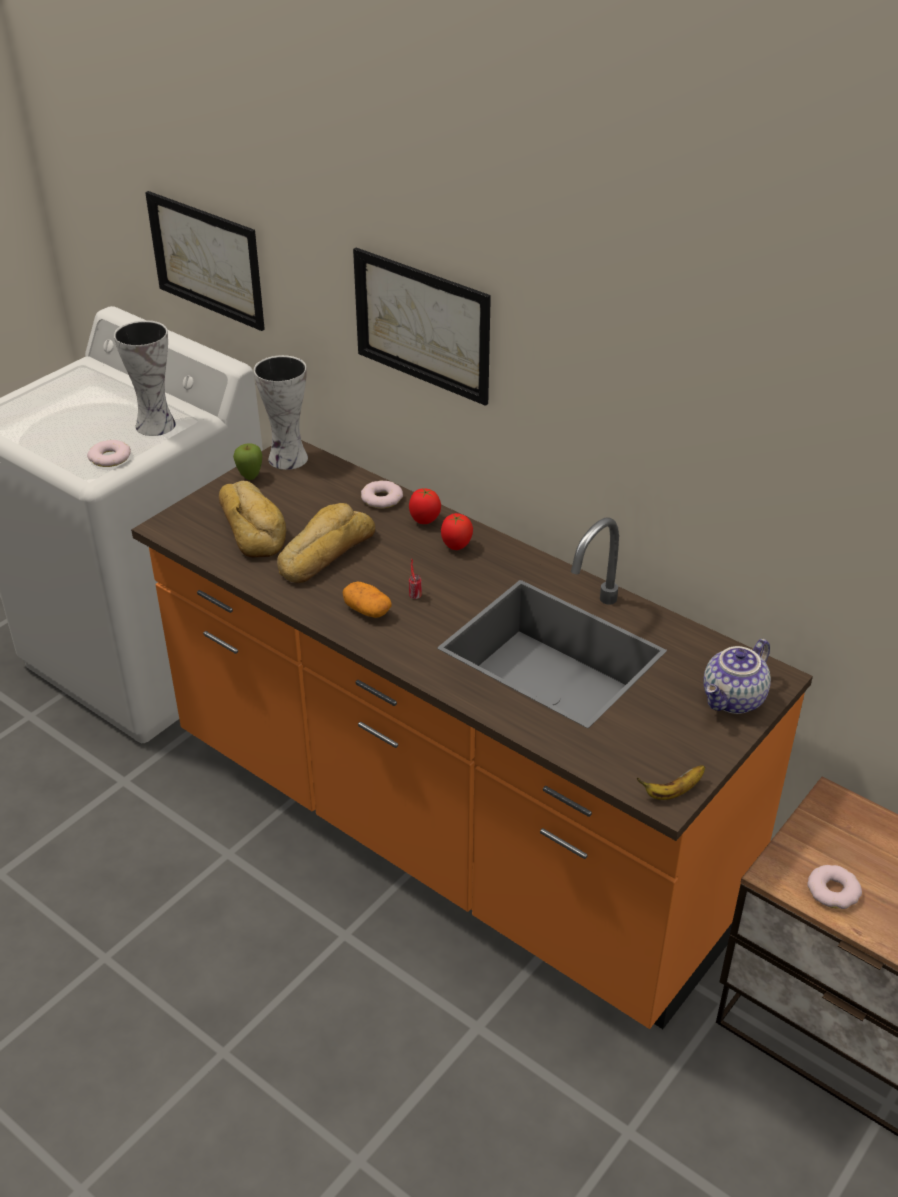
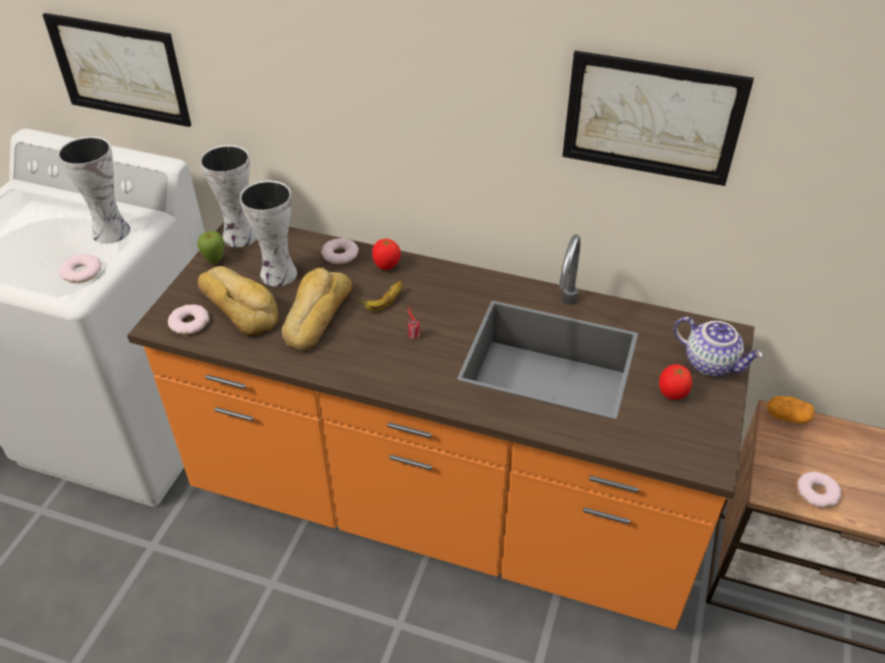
camera: 20 degrees left, 5 degrees up
(196, 531) = (189, 323): none -> donut
(305, 504) = (277, 274): none -> vase
(367, 610) = (380, 360): potato -> potato (787, 417)
(422, 325) = (361, 96): picture -> picture (652, 118)
(456, 546) = (424, 283): tomato -> tomato (671, 395)
(673, 792) = (712, 457): banana -> banana (383, 304)
(734, 700) = (711, 363): teapot -> teapot turned 75 degrees counterclockwise

